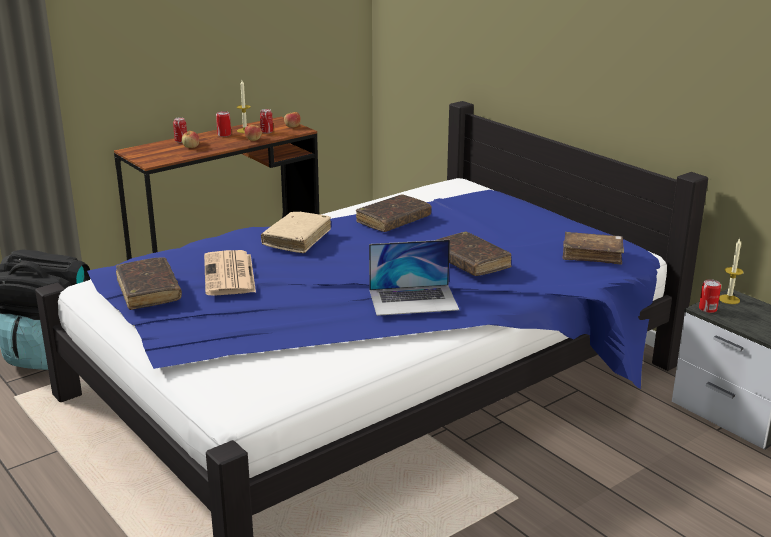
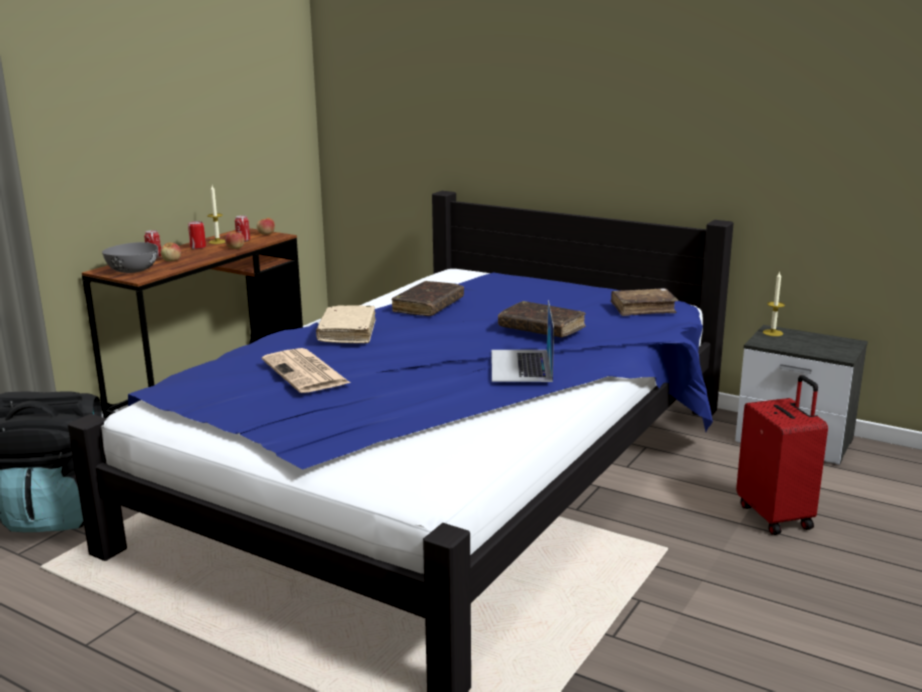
camera: 20 degrees left, 5 degrees down
(149, 291) = (228, 399): brown book -> none
(152, 154) = (133, 271): none -> grey bowl
(413, 300) = (521, 365): laptop -> laptop turned 120 degrees clockwise
(651, 490) = (776, 516): none -> red suitcase
(707, 309) = (763, 342): can -> none

